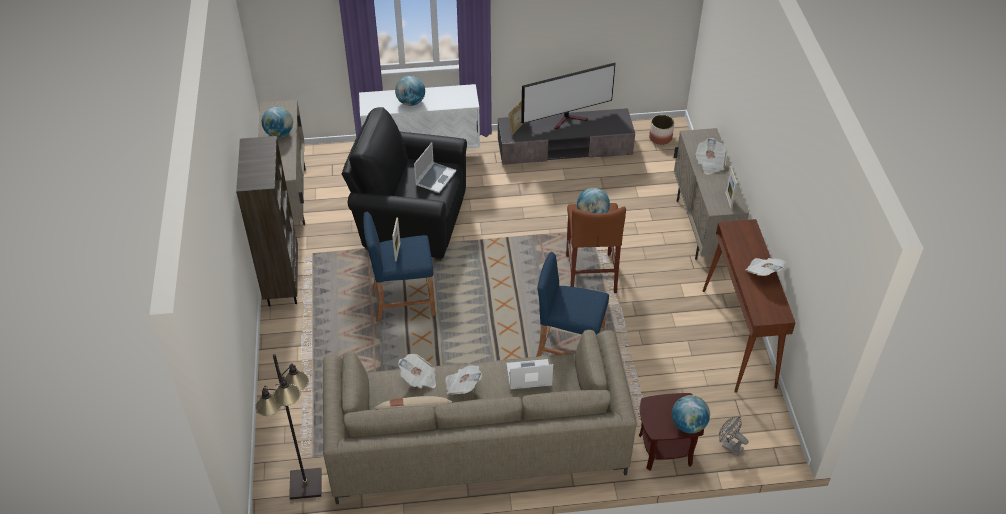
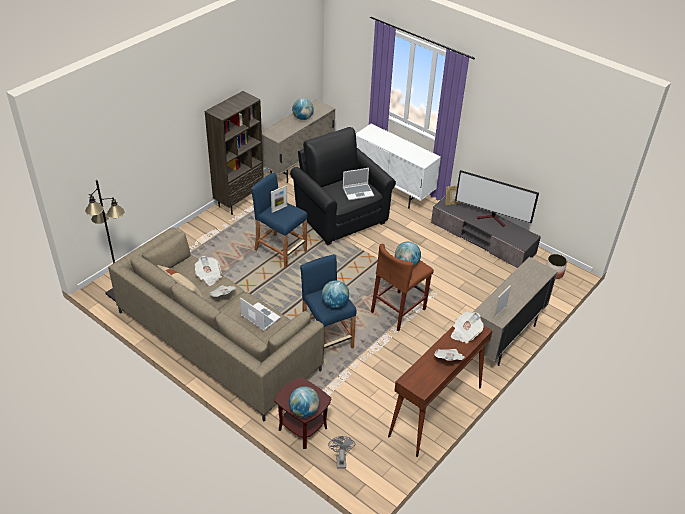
camera: 45 degrees right, 5 degrees down
(411, 102) = (390, 144): globe -> globe (335, 303)
(709, 163) = (520, 286): newspaper -> newspaper (465, 333)

